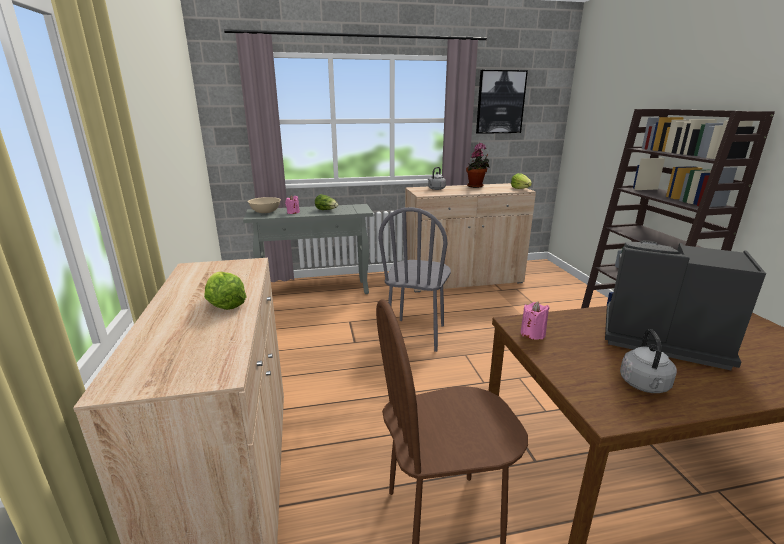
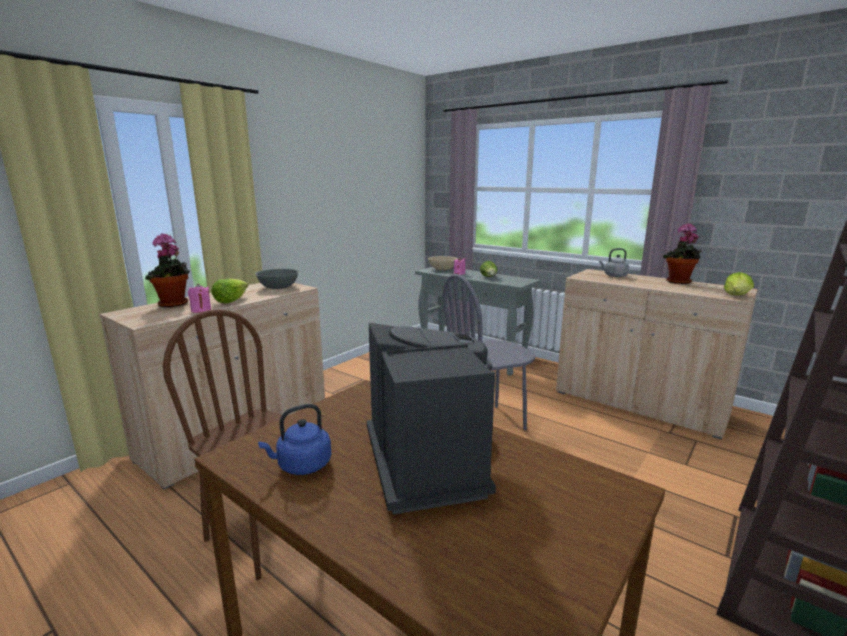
camera: 50 degrees right, 5 degrees down
(162, 339) = (174, 304): none -> potted plant
(222, 271) = (278, 287): none -> grey bowl
(500, 102) = (757, 168): picture -> none
(532, 334) = (352, 400): pink candle -> pink candle (201, 310)
(645, 385) = (301, 466): grey kettle -> blue kettle

